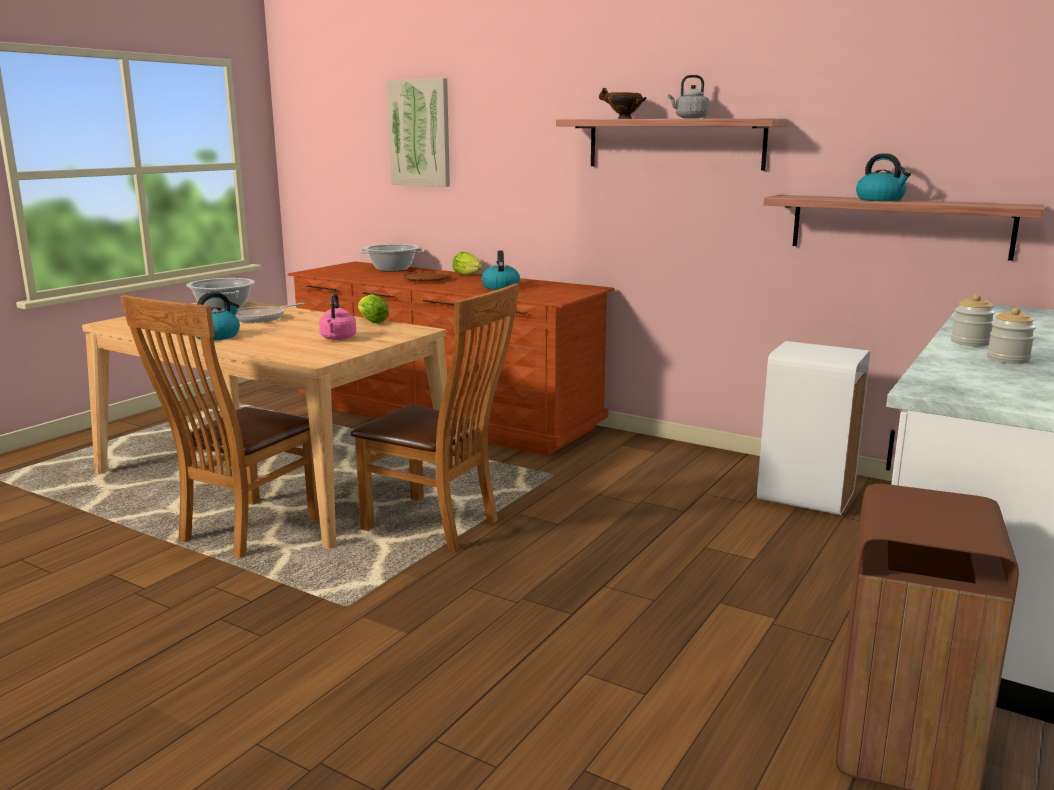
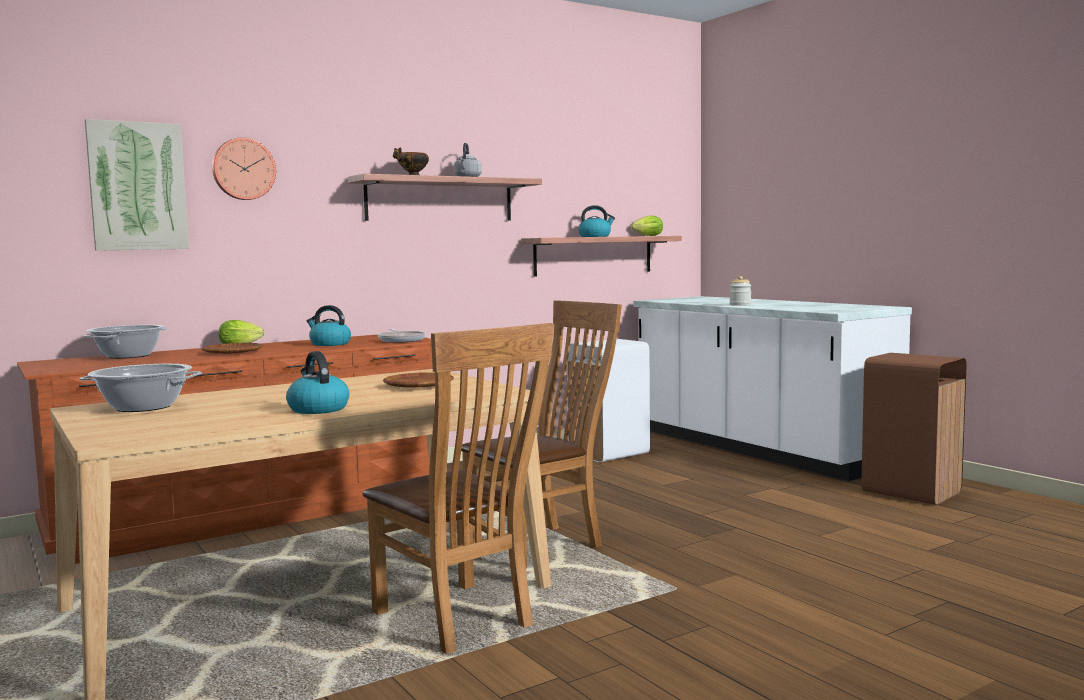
camera: 65 degrees left, 10 degrees down
(262, 318) = (250, 398): frying pan -> frying pan (401, 340)
(338, 338) = (418, 385): pink kettle -> brown plate
(371, 321) = (357, 378): lettuce -> lettuce (646, 236)
(490, 115) = (243, 169): none -> wall clock
(1008, 359) = (781, 305): jar -> none

